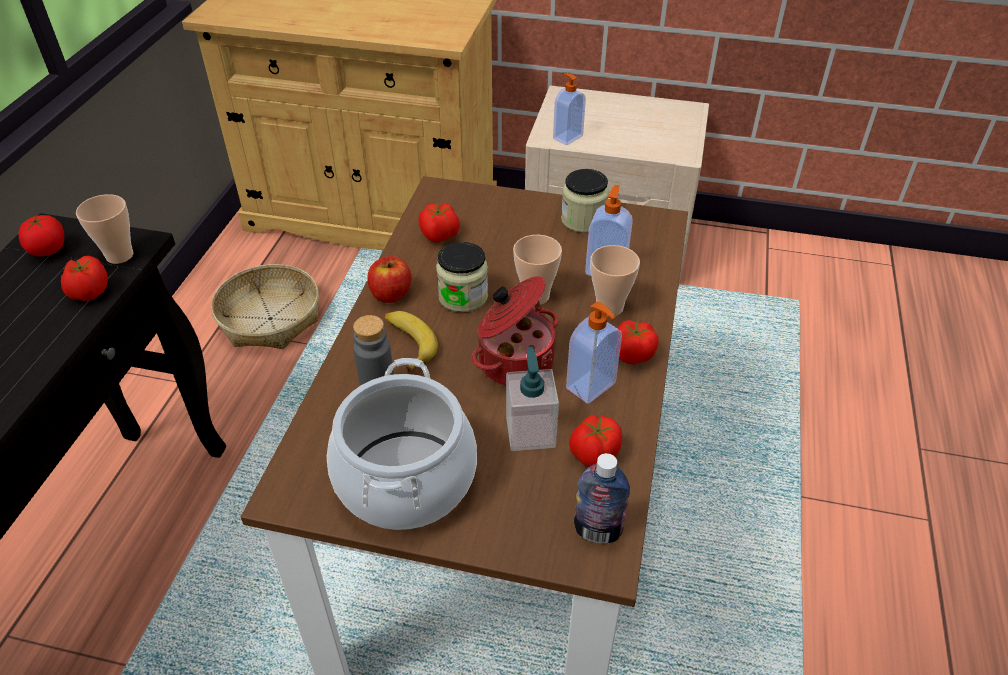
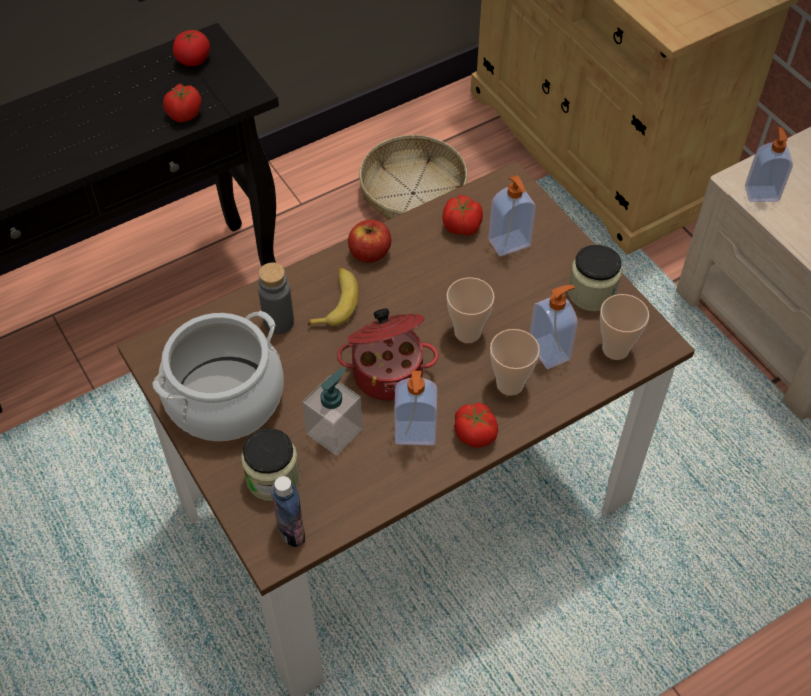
camera: 45 degrees right, 10 degrees up
(119, 255) = (228, 95): cup -> cup (615, 349)
(463, 296) = (416, 293): jar -> jar (273, 478)
(488, 225) = (510, 244): none -> soap dispenser
(593, 454) = (354, 481): tomato -> none

